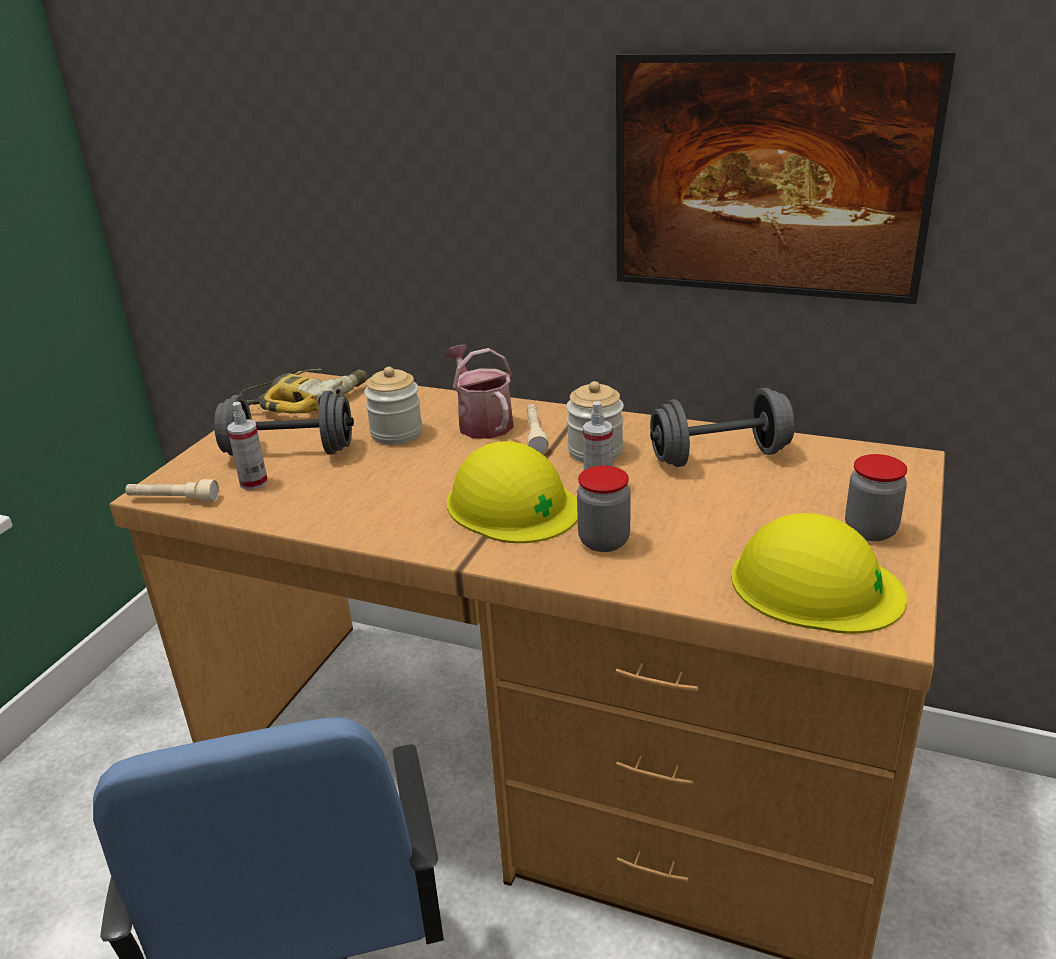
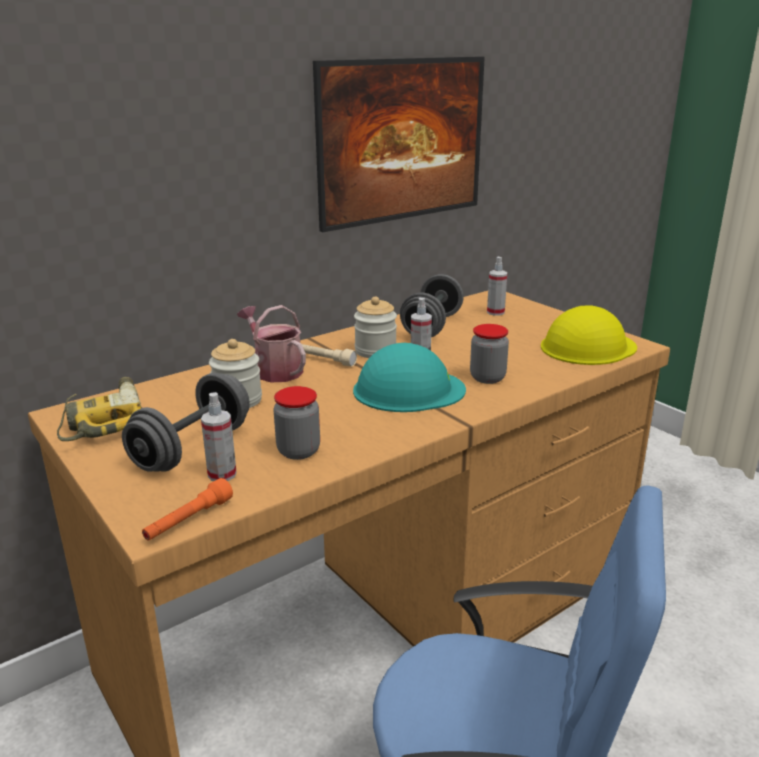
camera: 60 degrees left, 5 degrees down
(173, 500) = (188, 521): beige flashlight -> orange flashlight
(482, 422) = (275, 370): watering can -> watering can turned 45 degrees clockwise
(512, 504) = (408, 390): yellow hard hat -> turquoise hard hat
(841, 480) = (495, 312): none -> spray bottle
(870, 530) = (550, 322): jar -> jar (298, 451)

